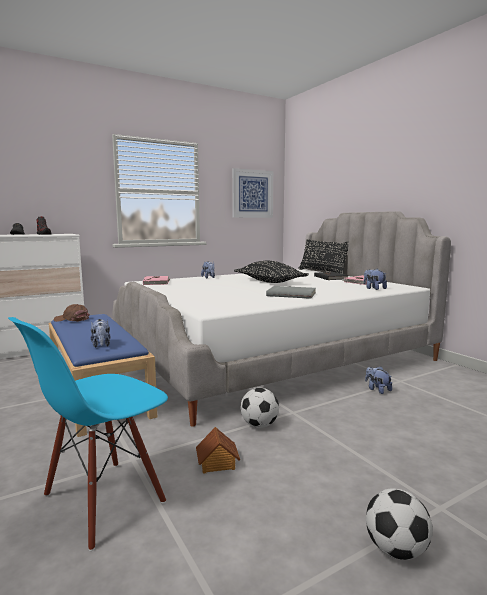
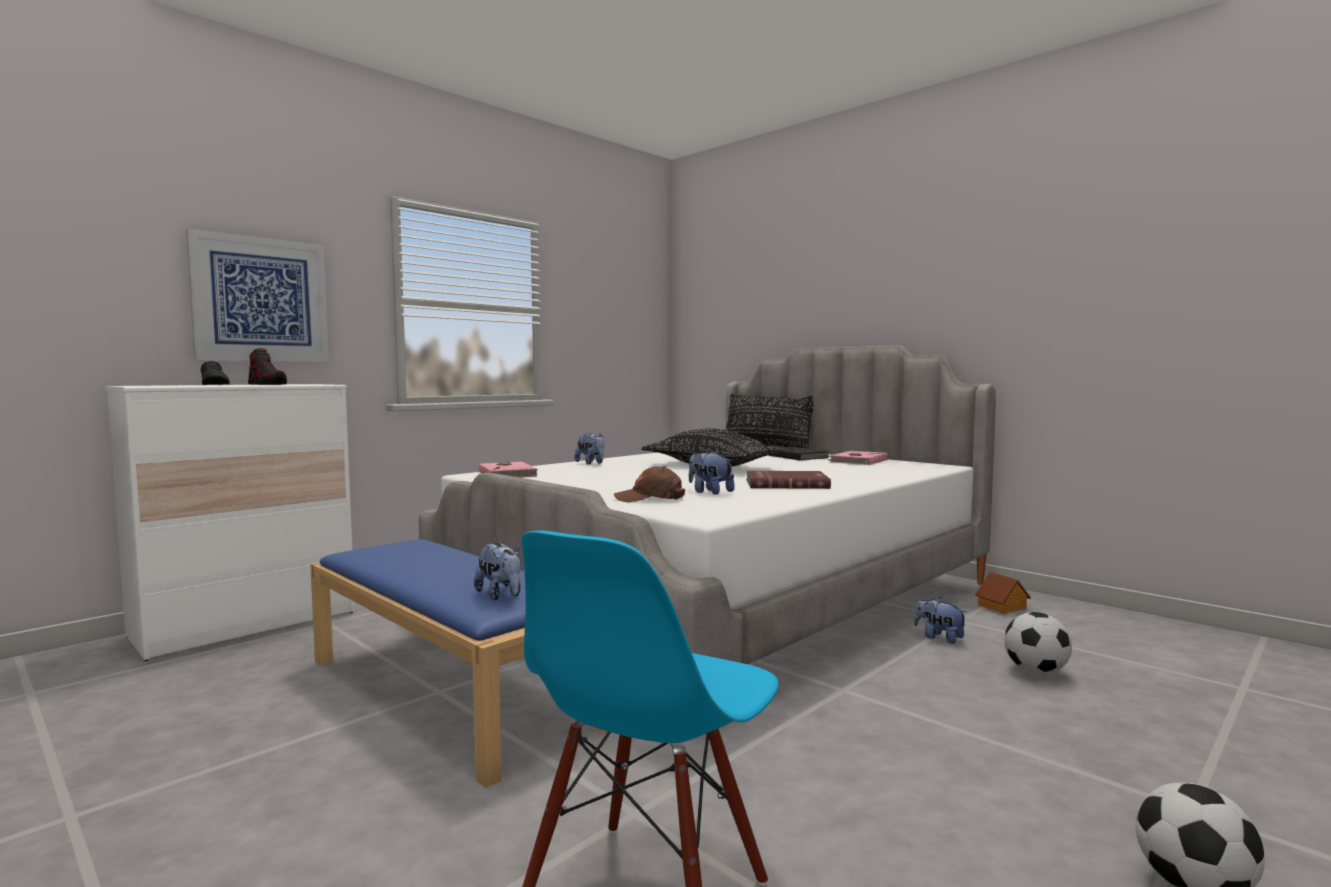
camera: 15 degrees left, 5 degrees down
(72, 319) = (371, 552): brown cap -> brown cap (650, 498)
(217, 463) = (795, 795): toy house -> toy house (1002, 607)
(252, 194) = (624, 316): picture -> picture (261, 300)
(259, 425) = (808, 718): football -> football (1036, 671)
(291, 294) = (786, 483): grey book -> red book
(374, 288) = (895, 470): plush toy -> plush toy (709, 492)

